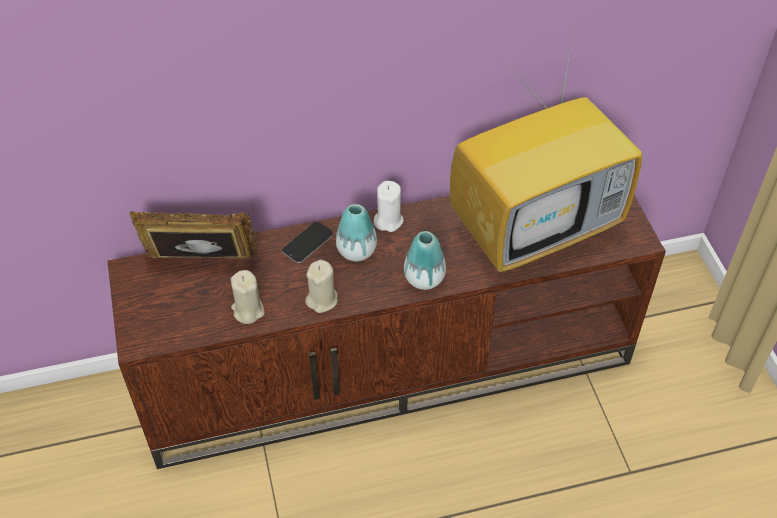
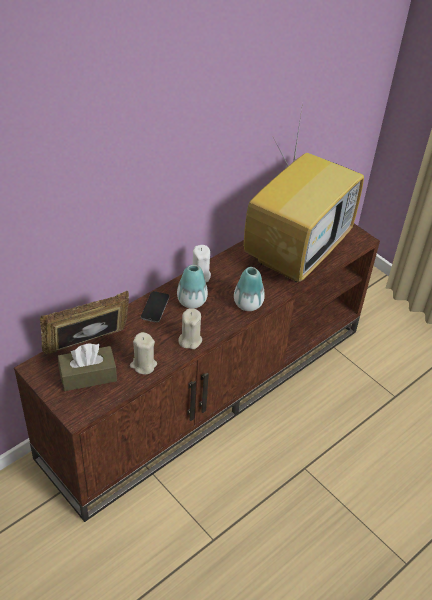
camera: 30 degrees left, 5 degrees down
(179, 300) = (88, 375): none -> brown tissue box

